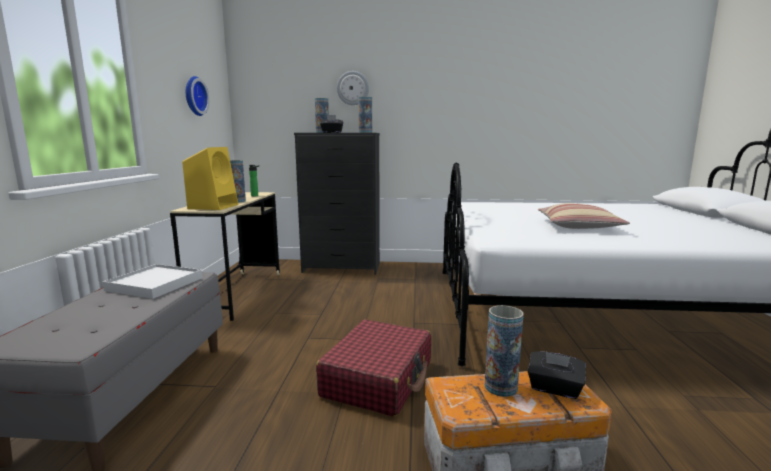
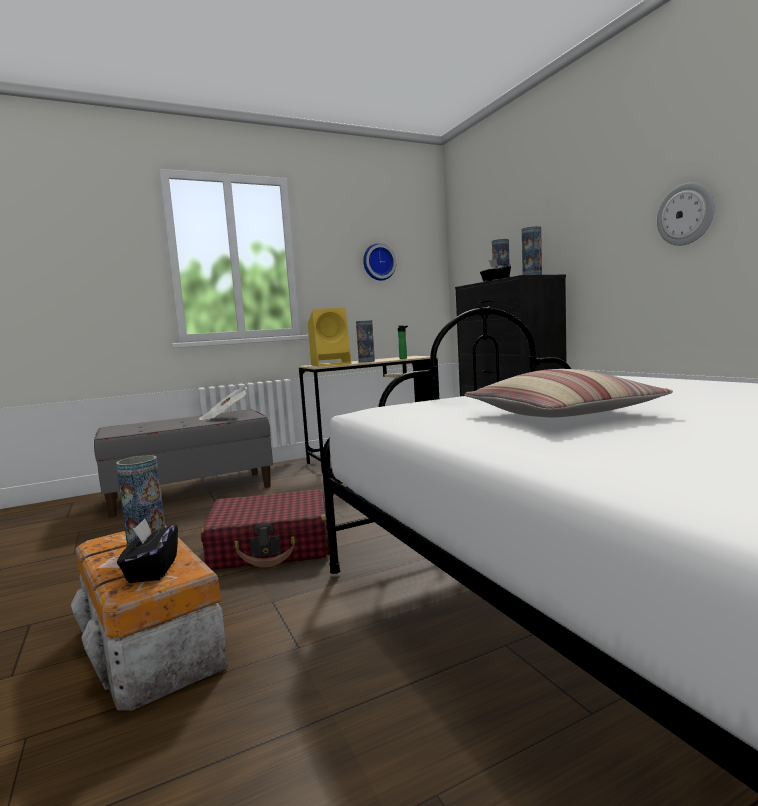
camera: 60 degrees right, 5 degrees down
(155, 284) = (224, 417): white tray -> newspaper
(353, 88) = (542, 218): wall clock -> wall clock (685, 214)

